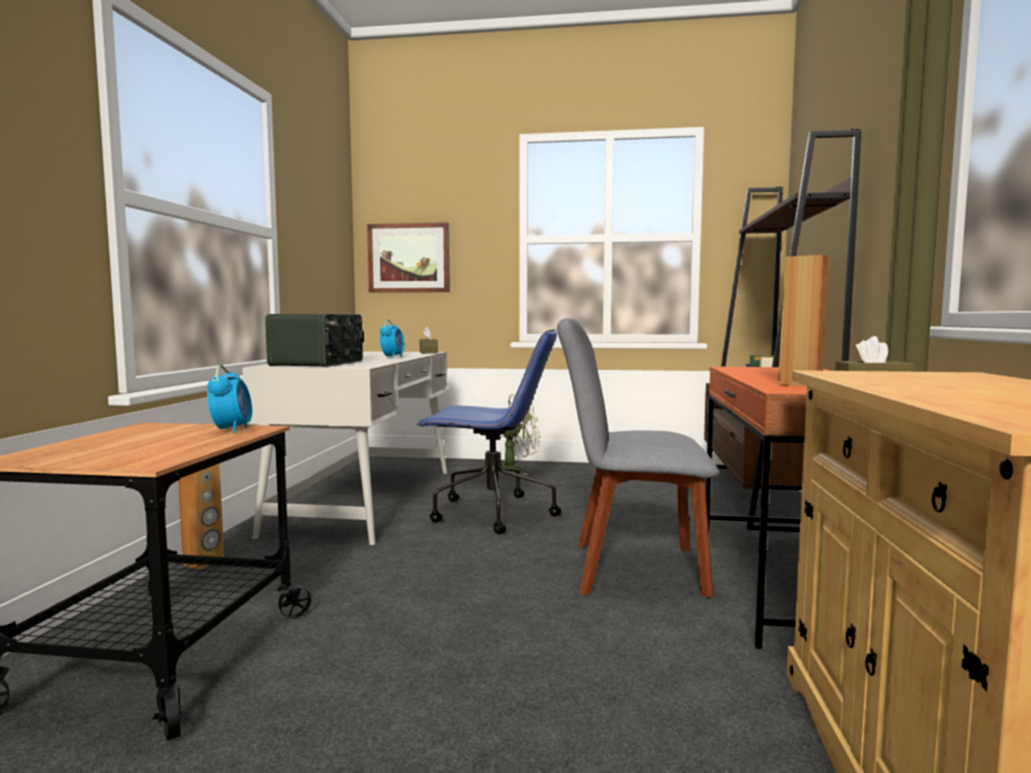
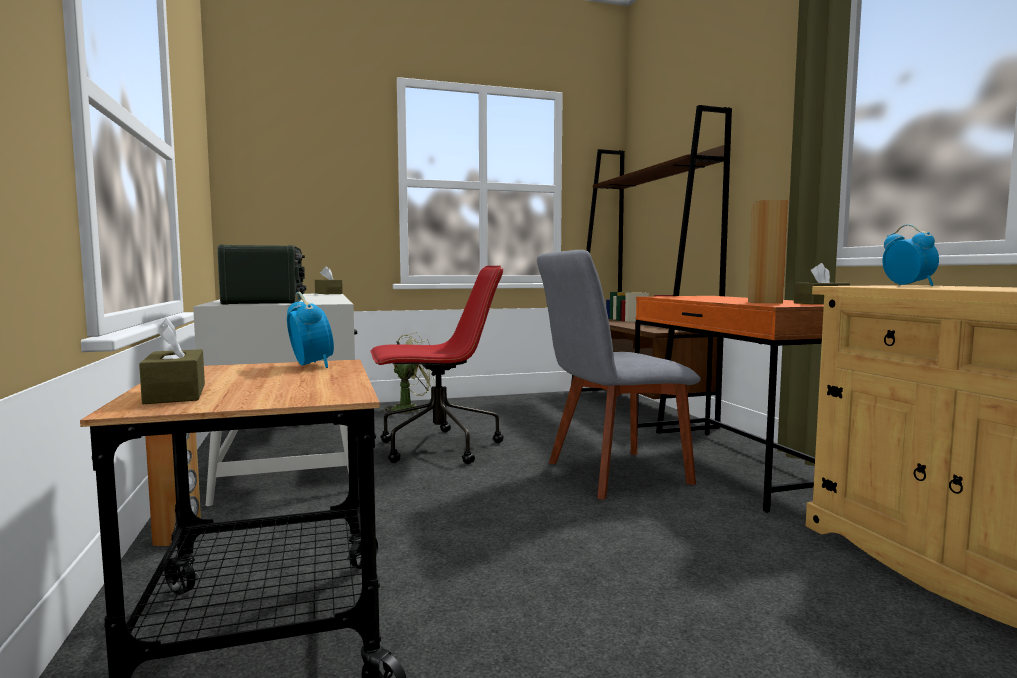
camera: 25 degrees left, 0 degrees up
(68, 448) = (175, 394): none -> brown tissue box
(393, 357) = (315, 296): alarm clock -> alarm clock (908, 285)
(409, 258) = (279, 195): picture -> none
(490, 513) = (437, 448): blue office chair -> red office chair

